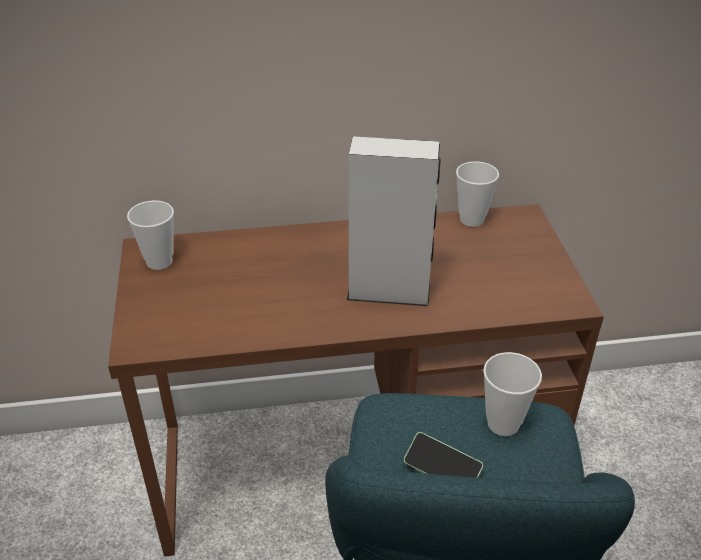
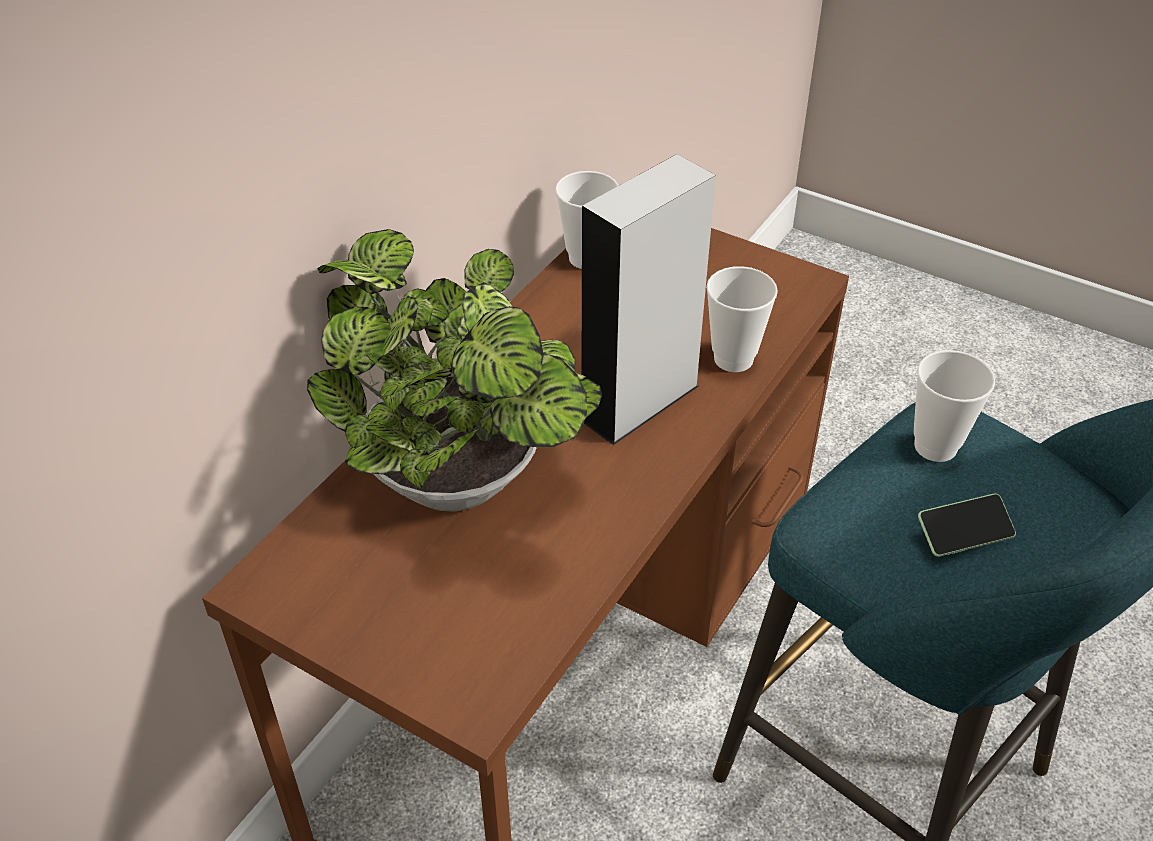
camera: 50 degrees left, 5 degrees up
(159, 261) = (314, 583): cup -> cup (733, 359)
(263, 269) = (464, 486): none -> potted plant

